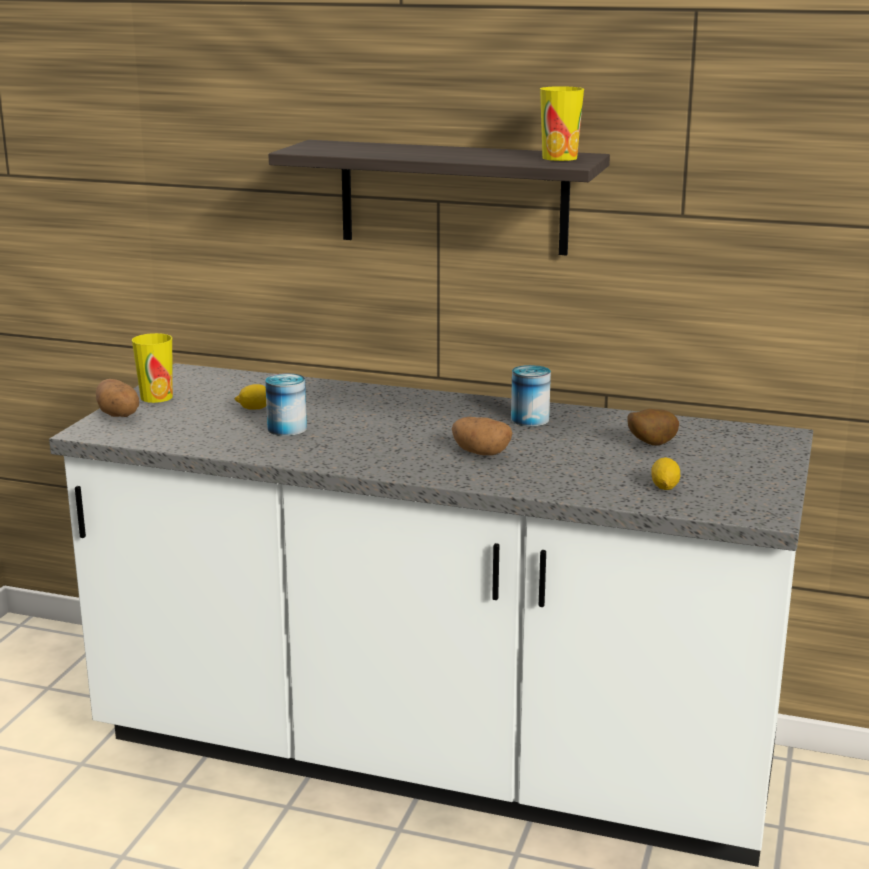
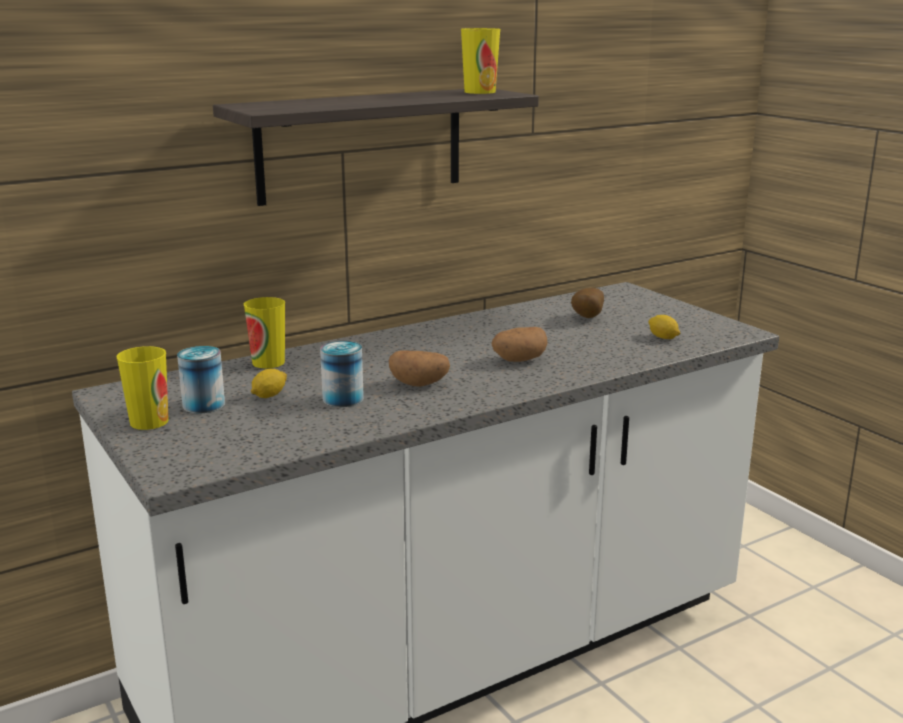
camera: 50 degrees left, 0 degrees up
(119, 415) = (160, 449): potato -> potato (419, 384)
(316, 387) = (268, 362): none -> cup
(530, 419) = (480, 329): can -> can (204, 405)

